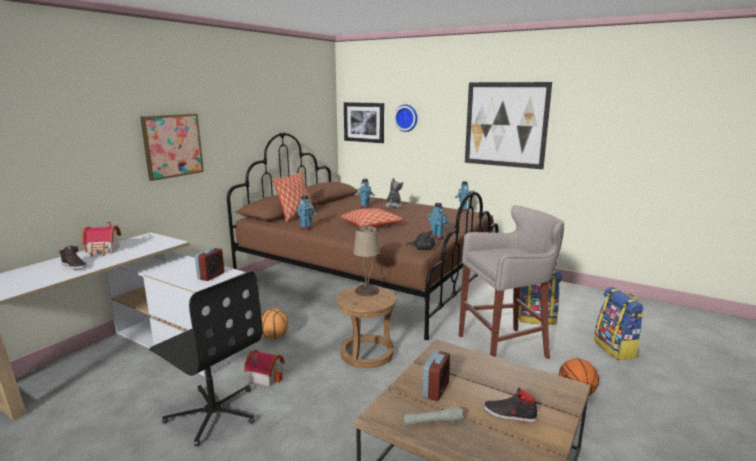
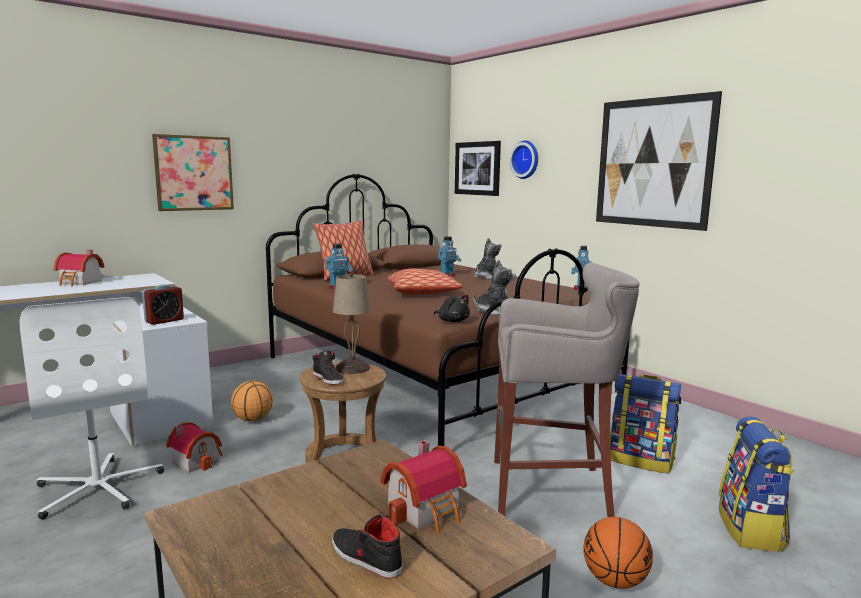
camera: 20 degrees right, 5 degrees down
(75, 266) = (30, 291): black shoe -> black shoe (328, 379)
(213, 413) = (99, 487): black office chair -> white office chair
(432, 422) = (240, 539): grey flashlight -> none
(435, 390) = (299, 500): alarm clock -> none
(437, 237) = (494, 312): toy robot -> plush toy
(509, 379) = (427, 510): none -> toy house

